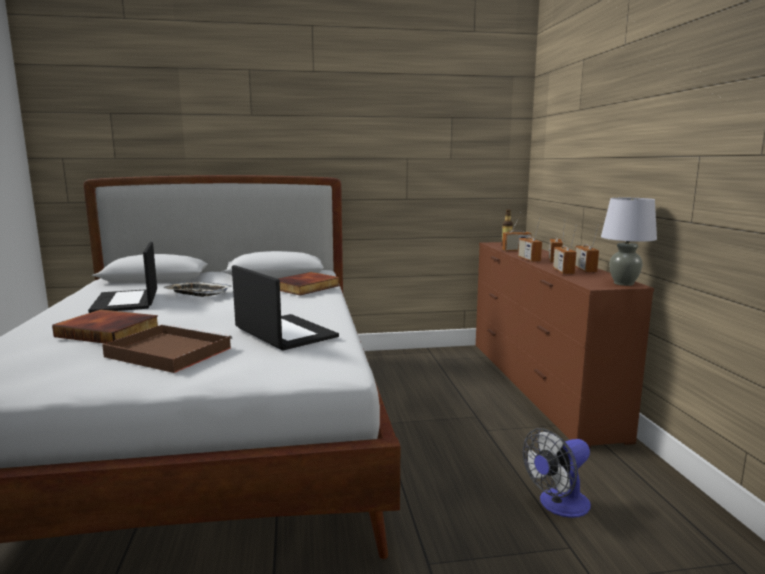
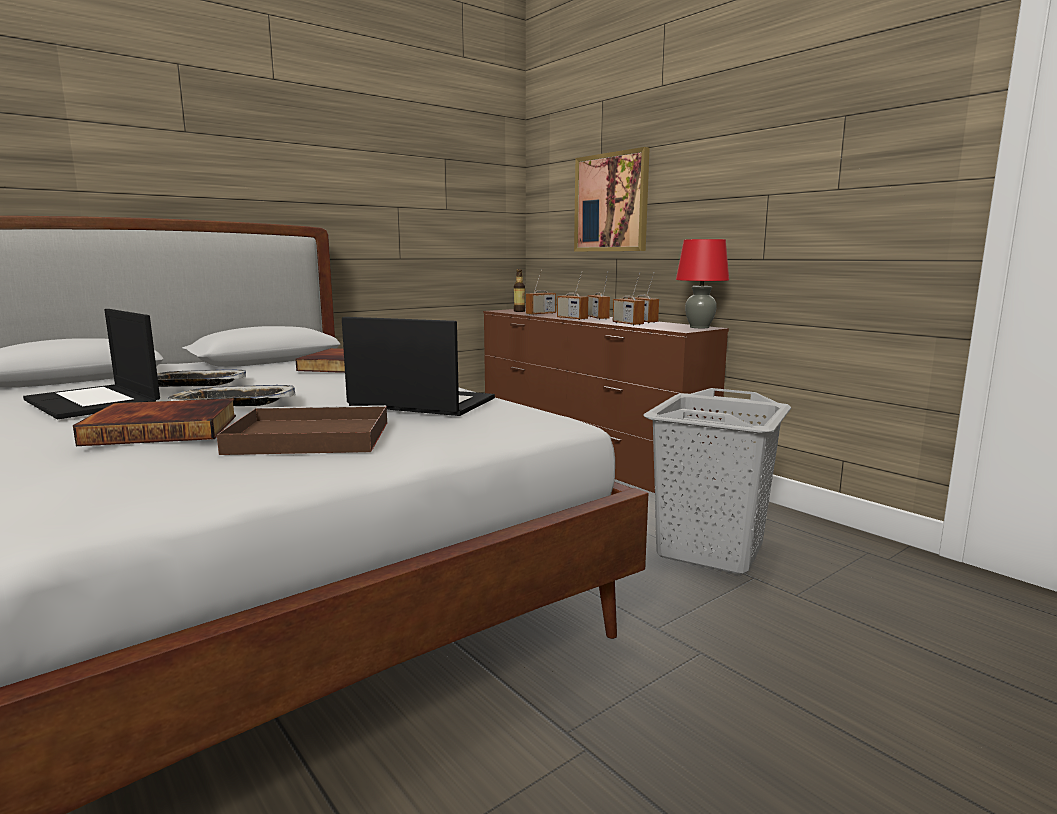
camera: 30 degrees left, 0 degrees up
(181, 315) = (234, 404): none -> tray
(558, 505) = (711, 550): fan -> grey laundry basket
(582, 154) = (611, 203): none -> picture
(623, 283) = (699, 327): grey table lamp -> red table lamp

